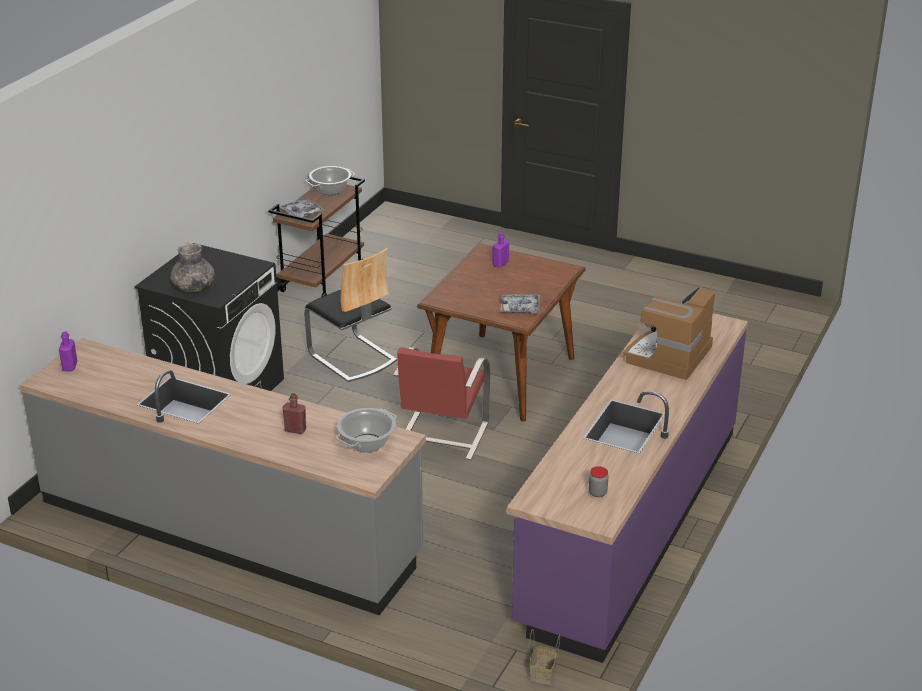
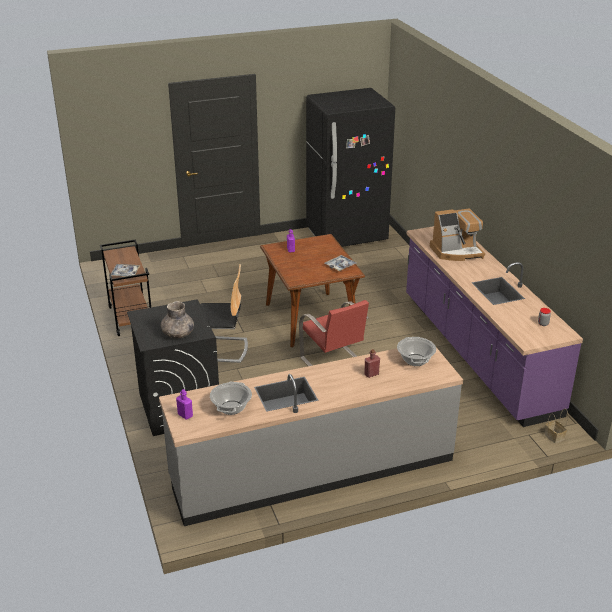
camera: 45 degrees left, 0 degrees up
(331, 190) = (119, 254): cooking pot -> cooking pot (231, 407)
(669, 356) = (456, 252): coffee machine -> coffee machine turned 90 degrees counterclockwise
(723, 300) = (346, 235): none -> black fridge

